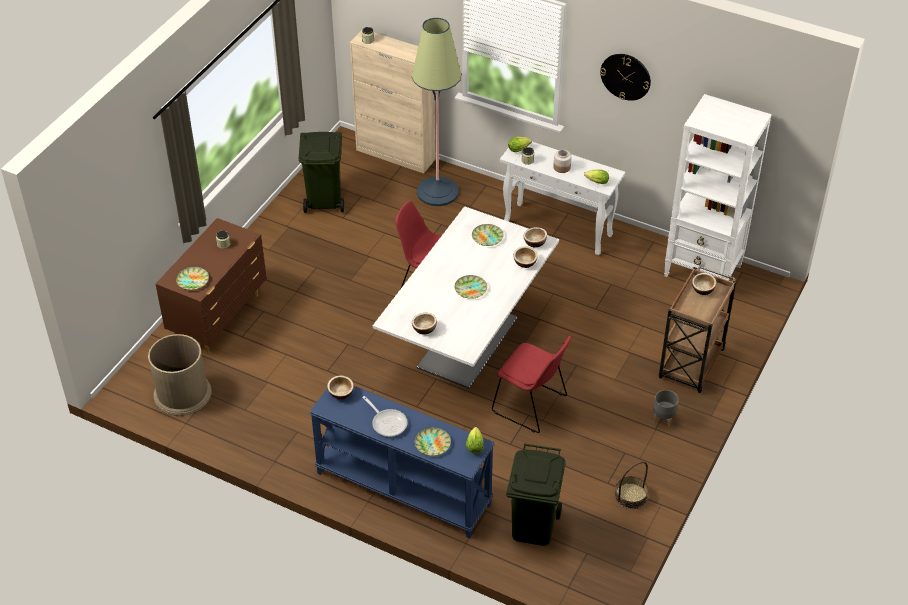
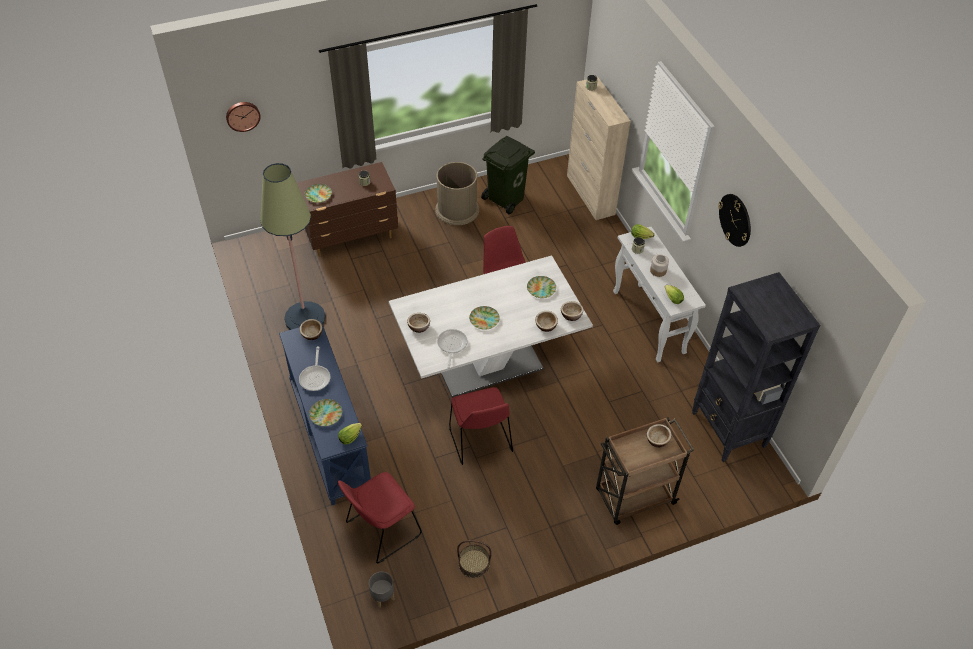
camera: 40 degrees right, 5 degrees up
(94, 230) = (242, 115): none -> wall clock
(182, 393) = (275, 273): brown trash can -> brown trash can (457, 209)
(437, 192) = (590, 239): floor lamp -> floor lamp (305, 318)
(469, 325) = (451, 346): none -> frying pan
(532, 526) = (381, 530): green trash can -> red chair
(663, 419) = (565, 523): grey planter -> grey planter (383, 596)
(703, 271) = (728, 430): white bookcase -> black bookcase

